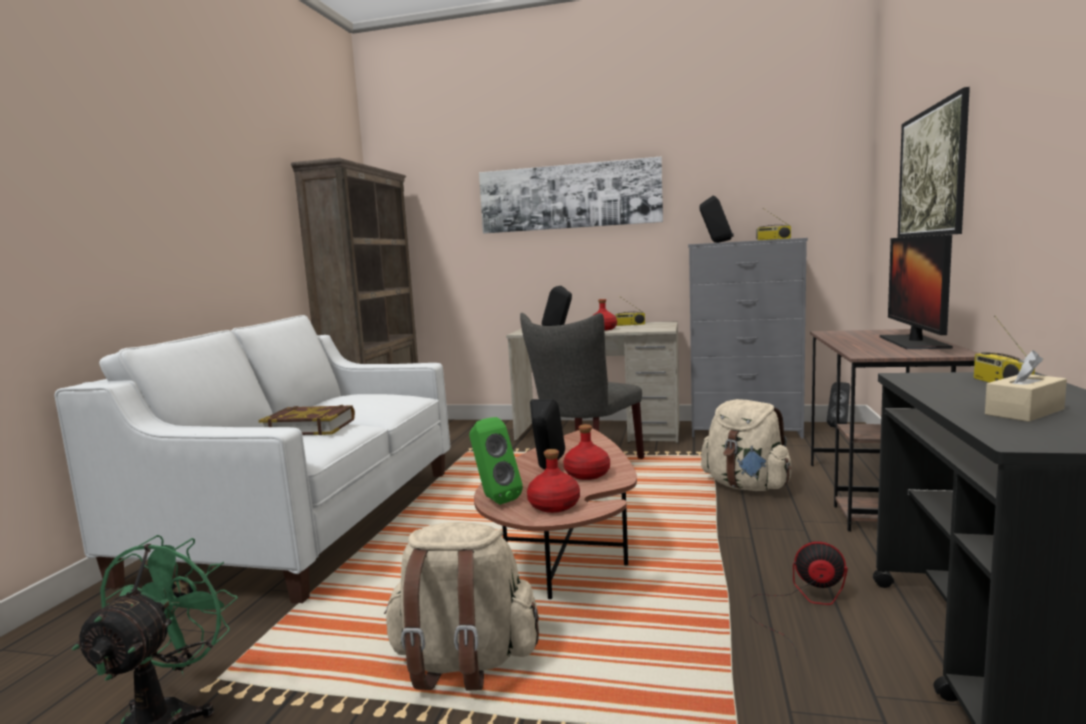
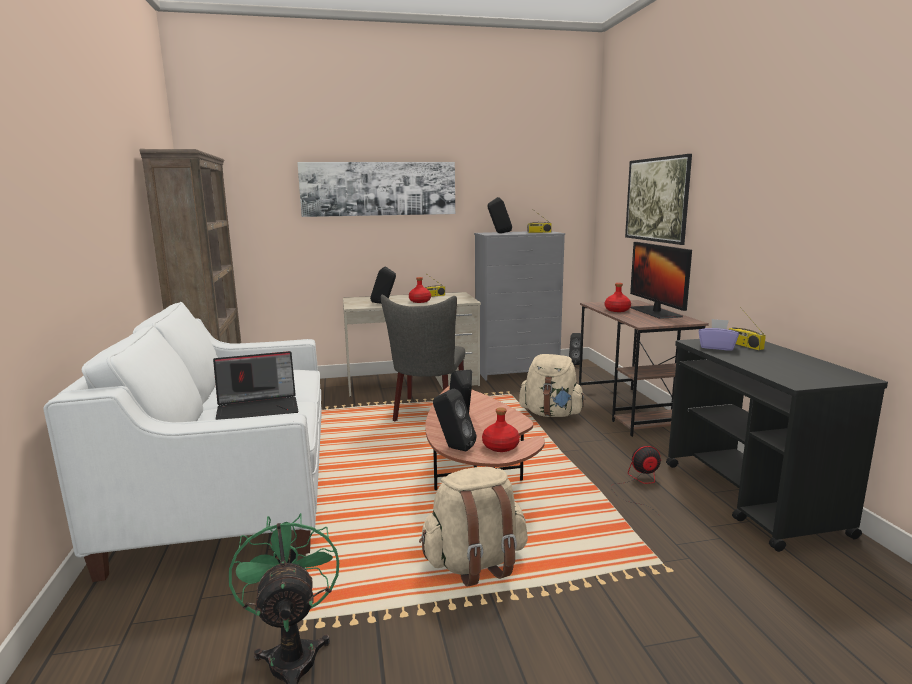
camera: 25 degrees left, 5 degrees up
(310, 427) = (259, 408): book -> laptop
(494, 499) = (453, 448): green speaker -> black speaker
(586, 474) = (495, 421): red bottle -> red bottle (617, 310)
(938, 384) = (717, 347): none -> purple tissue box
(1024, 412) = (777, 364): beige tissue box -> none

